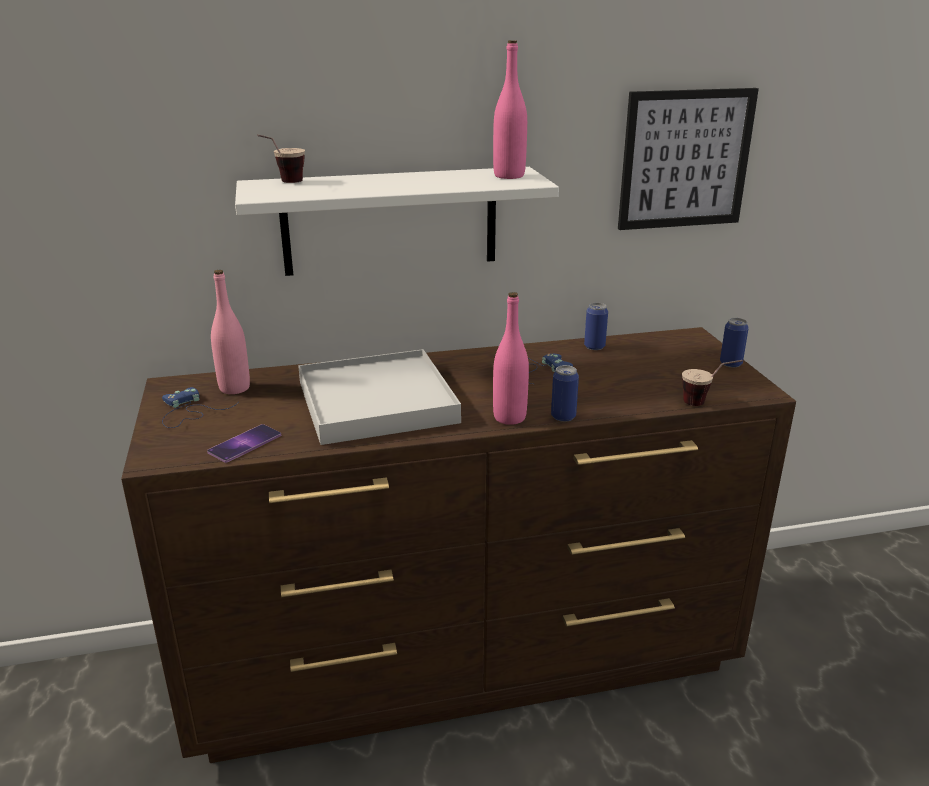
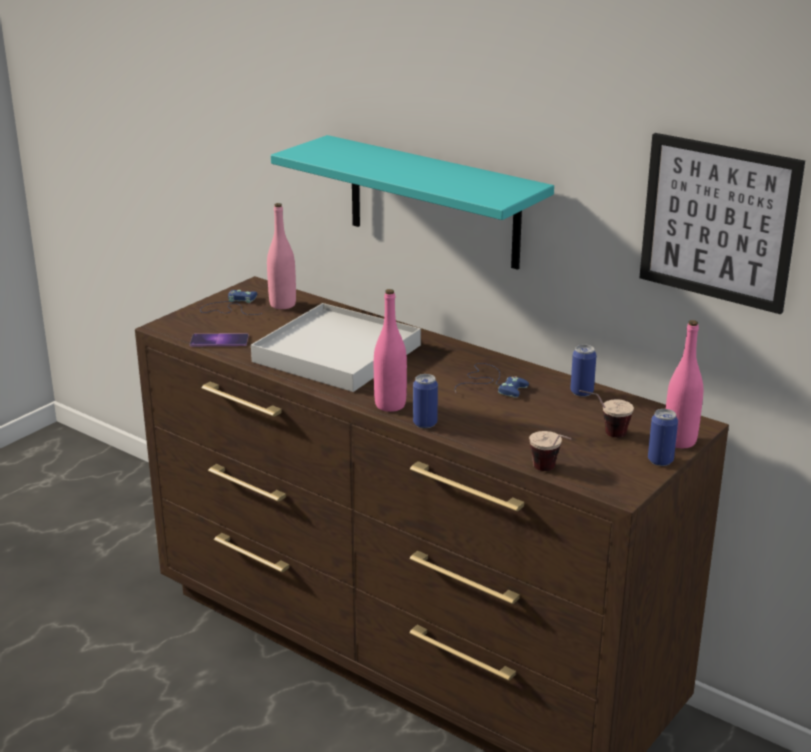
camera: 50 degrees right, 0 degrees up
(283, 184) = (340, 146): cup -> cup (603, 434)
(390, 221) = (433, 202): white shelf -> turquoise shelf
(509, 176) = (501, 188): pink bottle -> pink bottle (679, 441)

